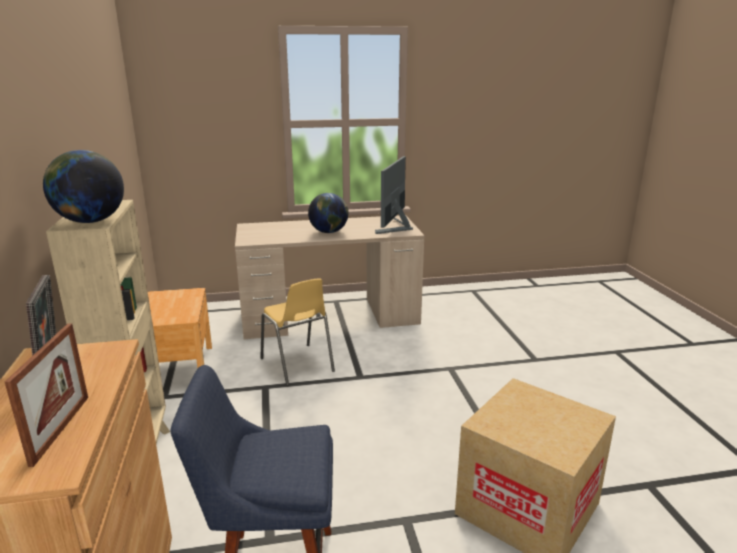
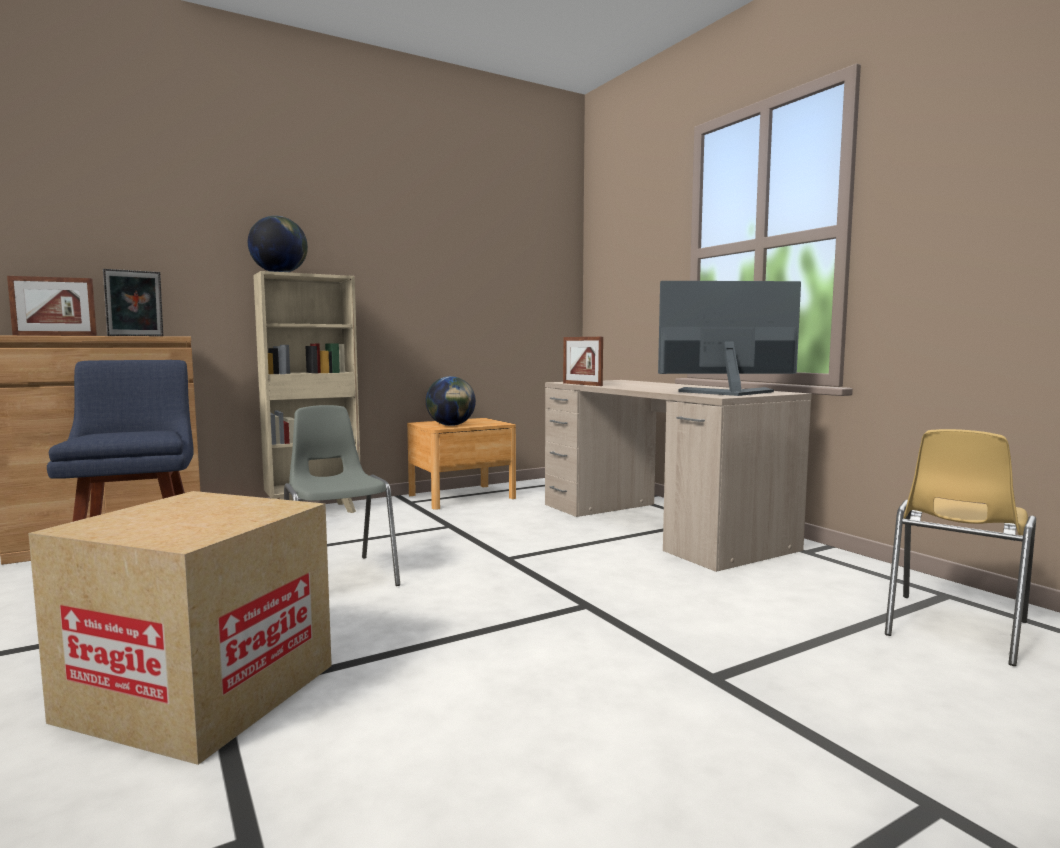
camera: 70 degrees right, 15 degrees down
(281, 241) = (582, 384): none -> picture frame
(297, 365) = (509, 530): yellow chair -> yellow chair (953, 628)
(329, 232) = (649, 387): globe -> globe (451, 425)
(358, 449) = (339, 577): none -> grey chair

